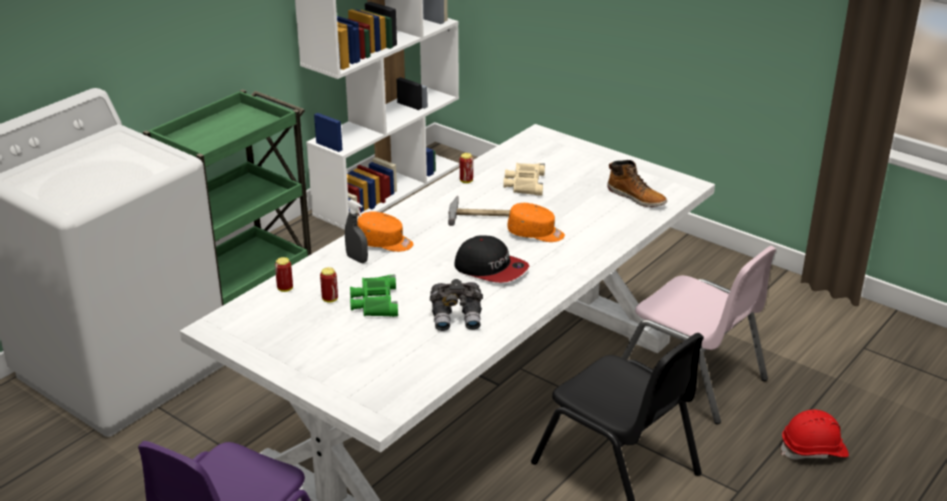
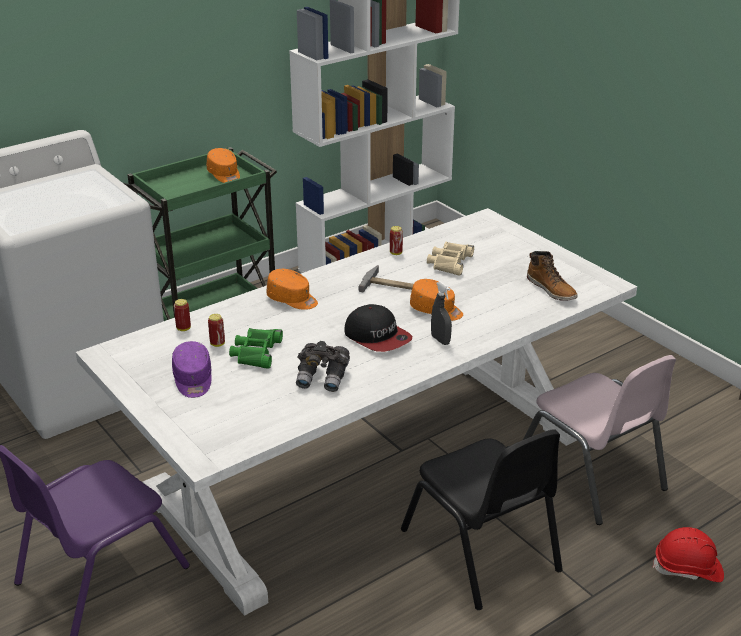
camera: 15 degrees right, 0 degrees up
(247, 120) = (224, 175): none -> orange cap
(324, 340) = (193, 380): none -> purple cap
(357, 259) = (260, 311): grey spray bottle -> grey spray bottle (440, 340)

